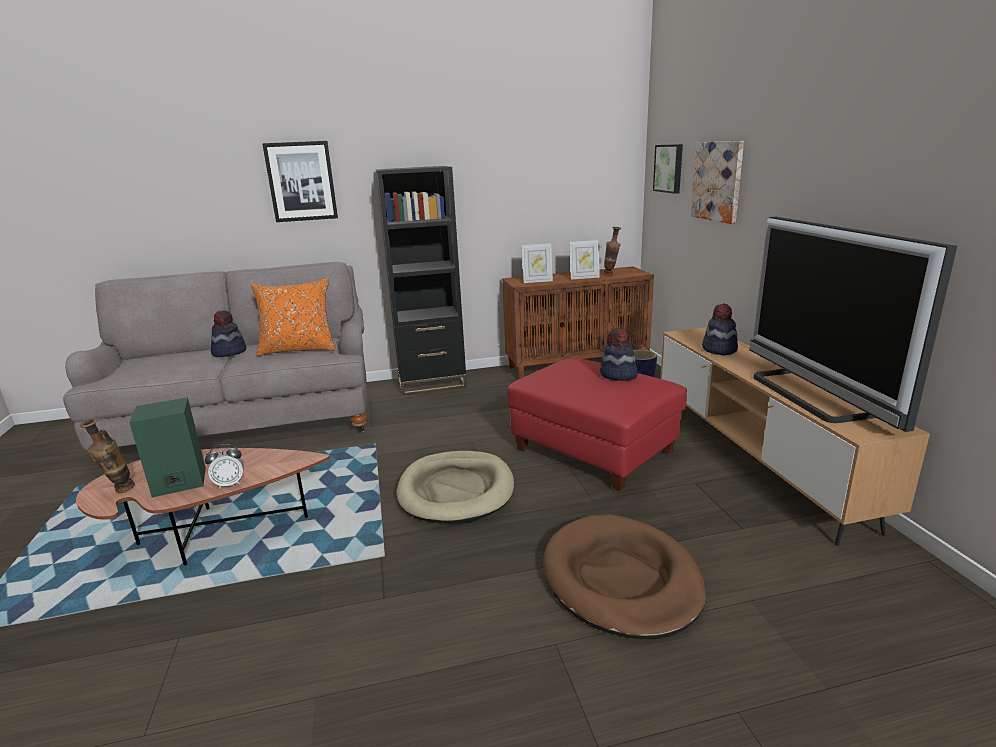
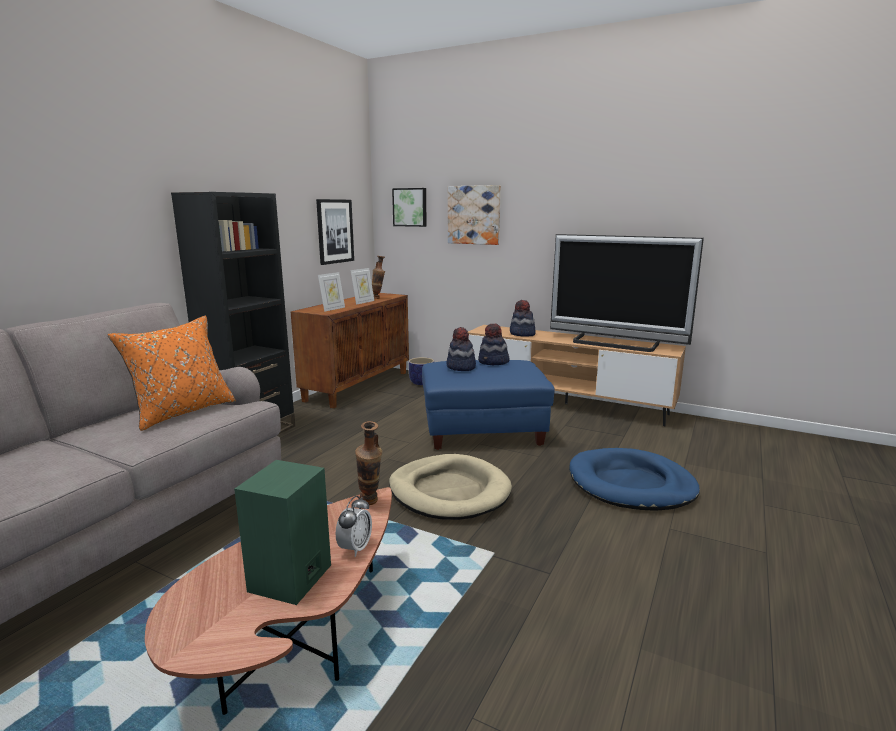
camera: 50 degrees left, 5 degrees down
(119, 492) = (233, 628): vase -> vase (370, 504)
(229, 352) = (68, 442): hat -> hat (461, 367)
(301, 181) = (80, 202): picture -> picture (335, 231)
(594, 451) = (483, 431): red ottoman -> blue ottoman
(621, 579) = (631, 484): brown dog bed -> blue dog bed

